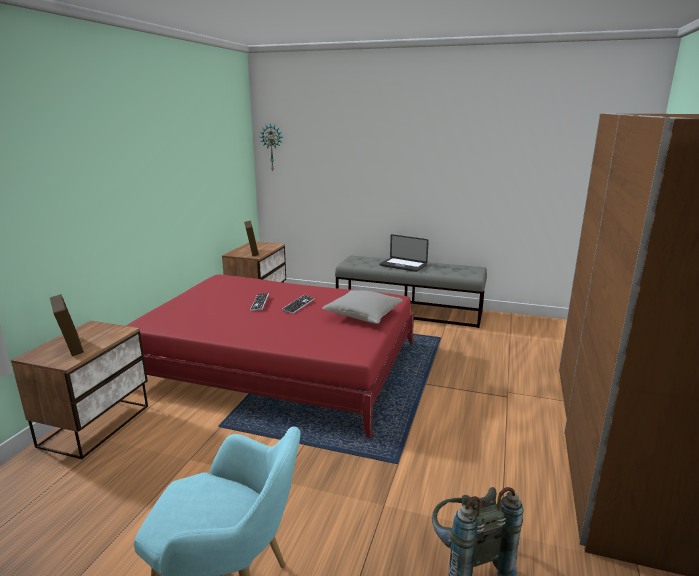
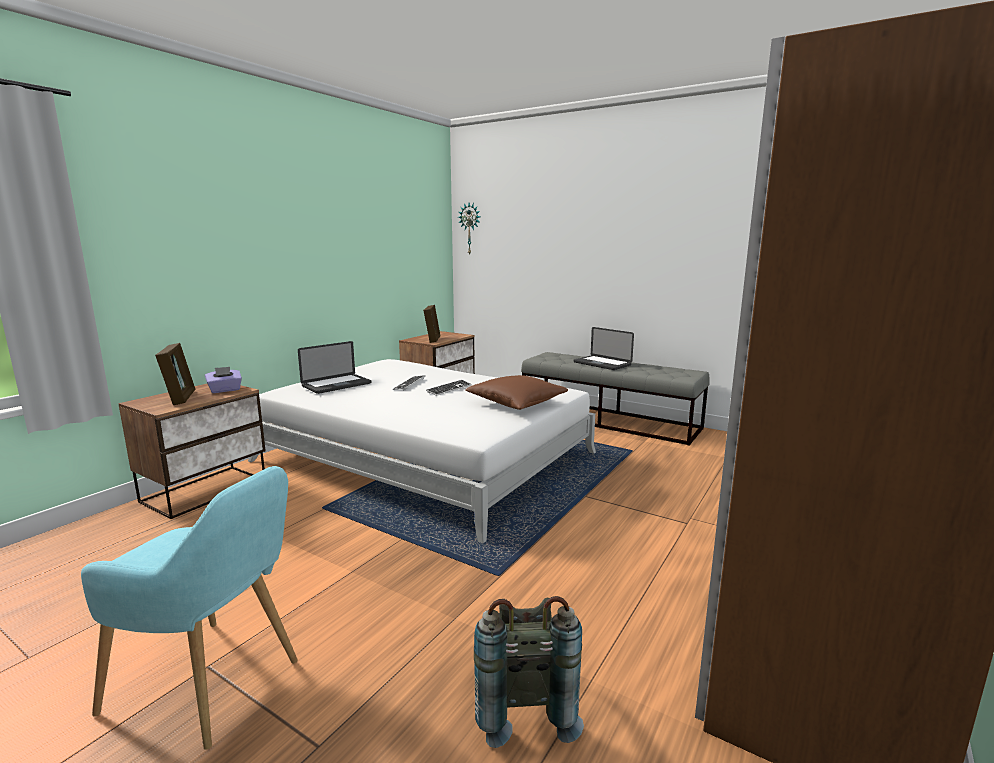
camera: 15 degrees right, 5 degrees down
(107, 332) = (225, 390): none -> purple tissue box
(193, 310) = (336, 385): none -> laptop
(279, 364) = (425, 457): red bed -> white bed
(363, 315) = (516, 403): grey pillow -> brown pillow

